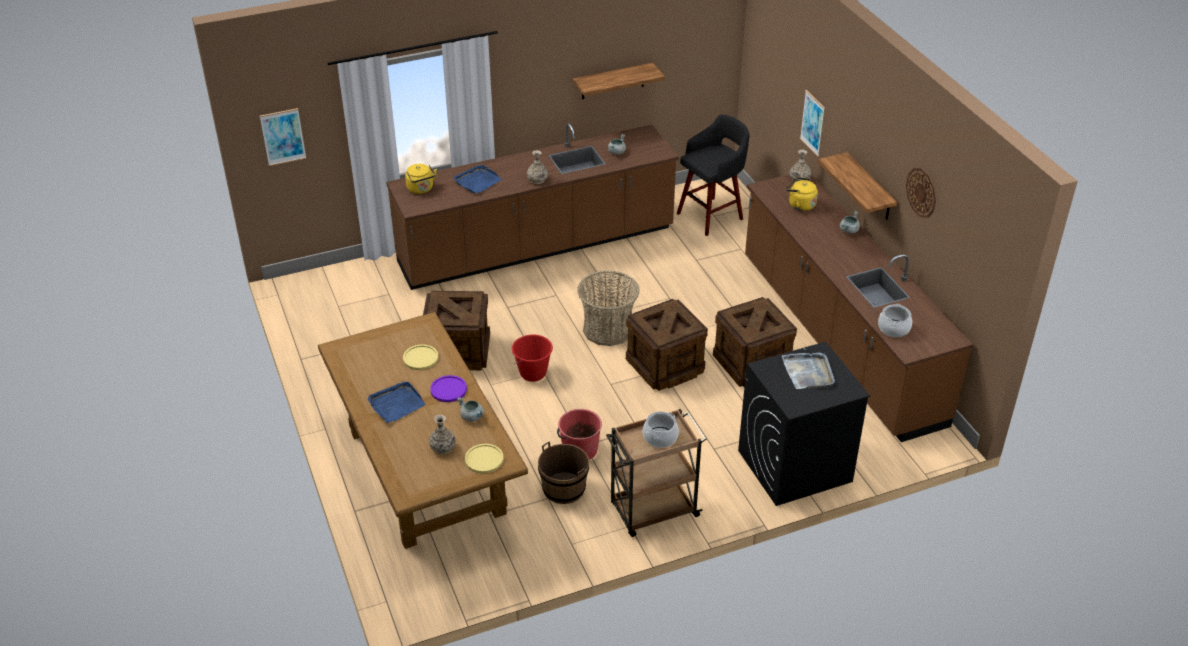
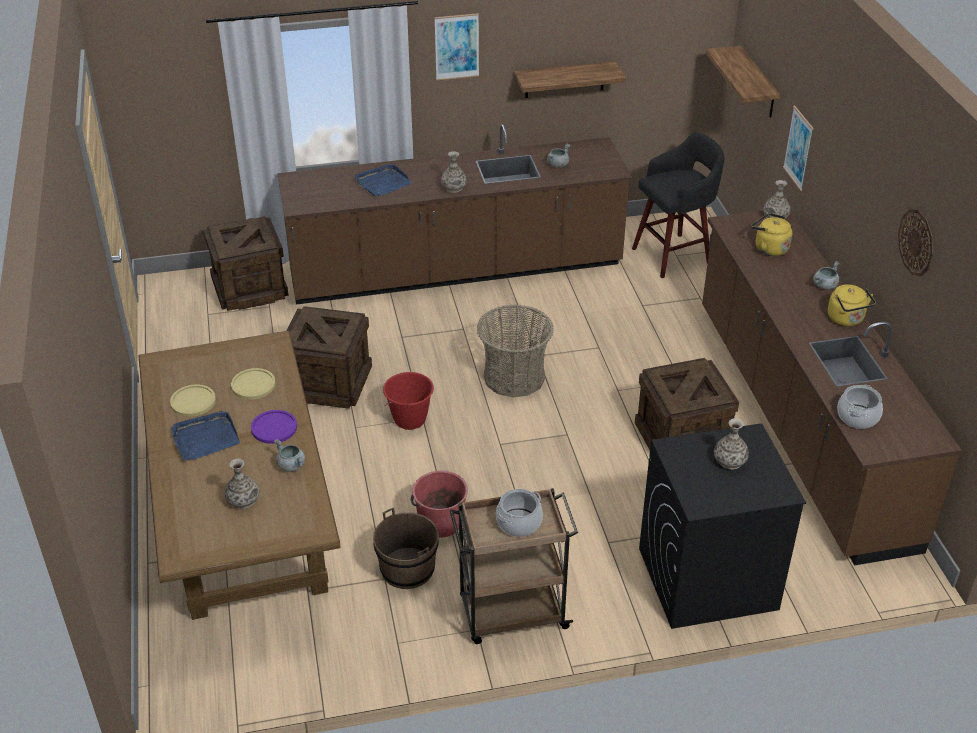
camera: 10 degrees right, 0 degrees up
(283, 137) = (155, 107): picture -> picture (457, 46)
(421, 189) = (314, 185): yellow kettle -> yellow kettle (847, 319)
(484, 459) = (289, 522): yellow plate -> yellow plate (193, 401)
(665, 366) = (572, 430): crate -> crate (249, 288)
(808, 372) = (729, 461): grey tray -> vase
(869, 188) = (855, 233): shelf -> shelf (757, 83)

